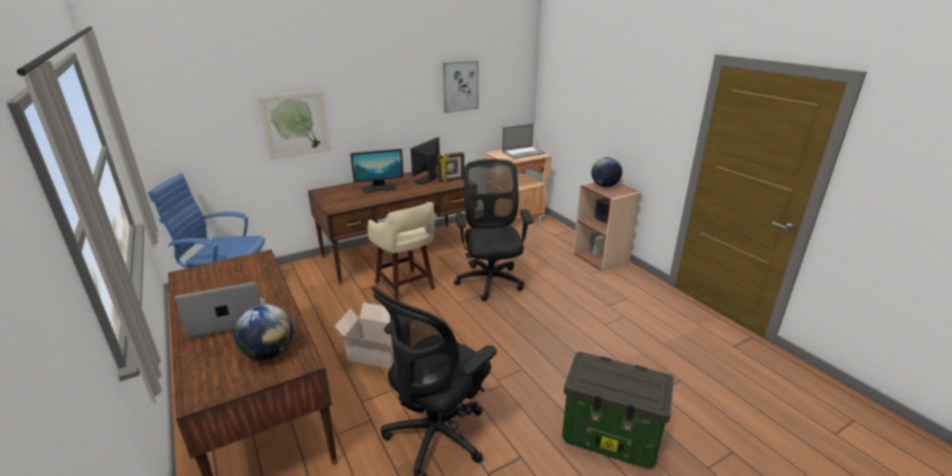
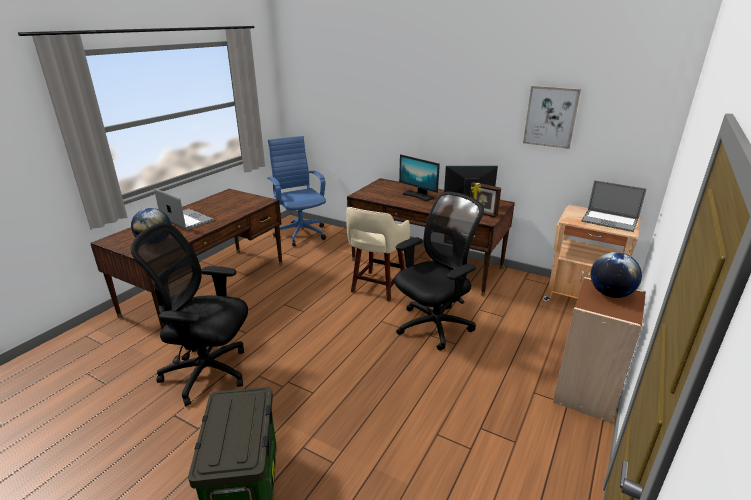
camera: 60 degrees right, 0 degrees up
(296, 124) = (380, 120): picture -> none
(375, 353) = (282, 308): cardboard box -> none

